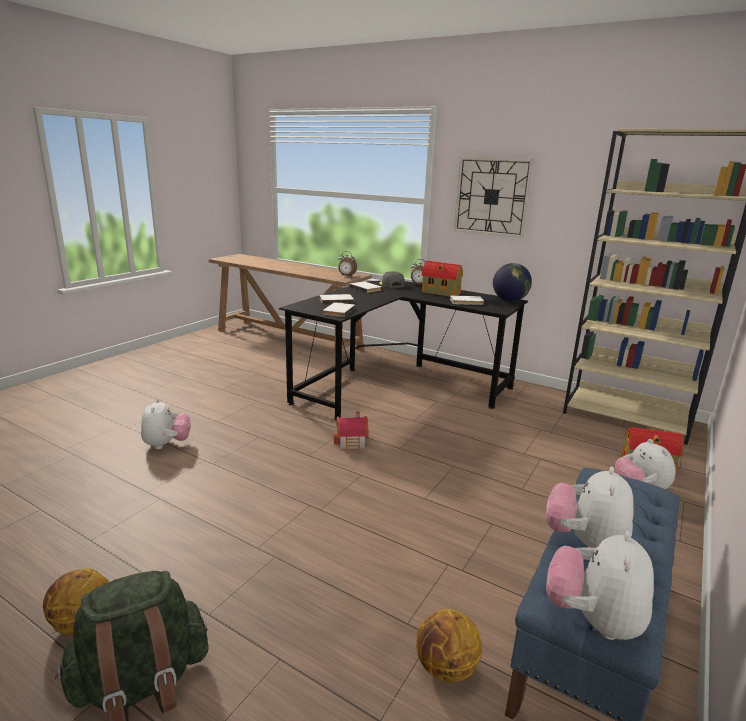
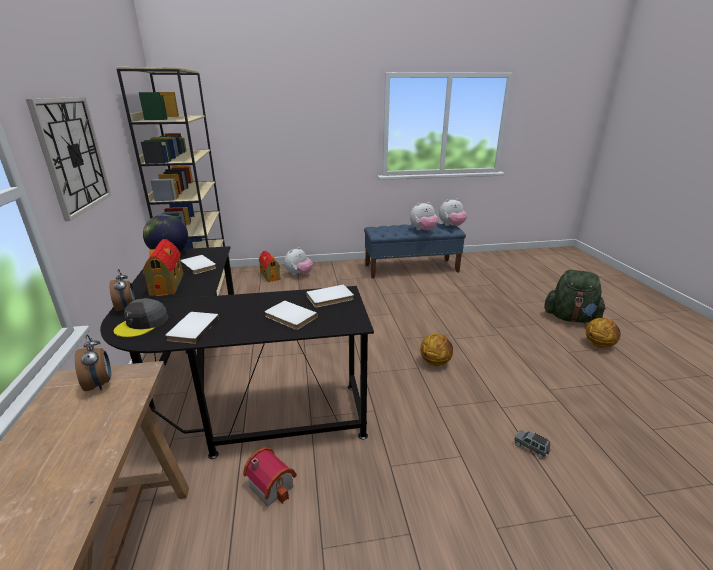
camera: 130 degrees left, 5 degrees up
(166, 444) = (531, 448): plush toy -> grey toy car
(352, 443) = (376, 359): toy house -> toy house (273, 484)
(446, 668) = (463, 281): basketball -> basketball (435, 362)

